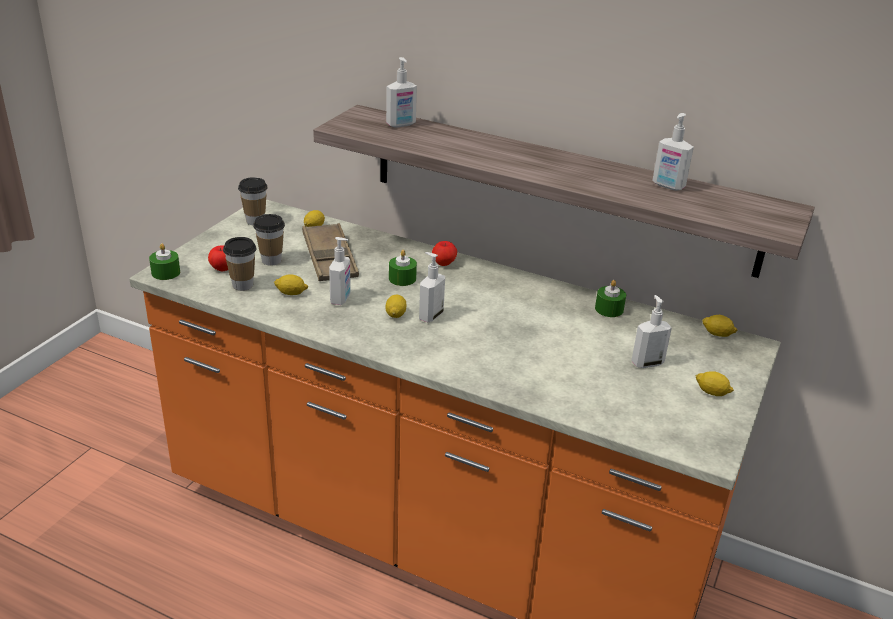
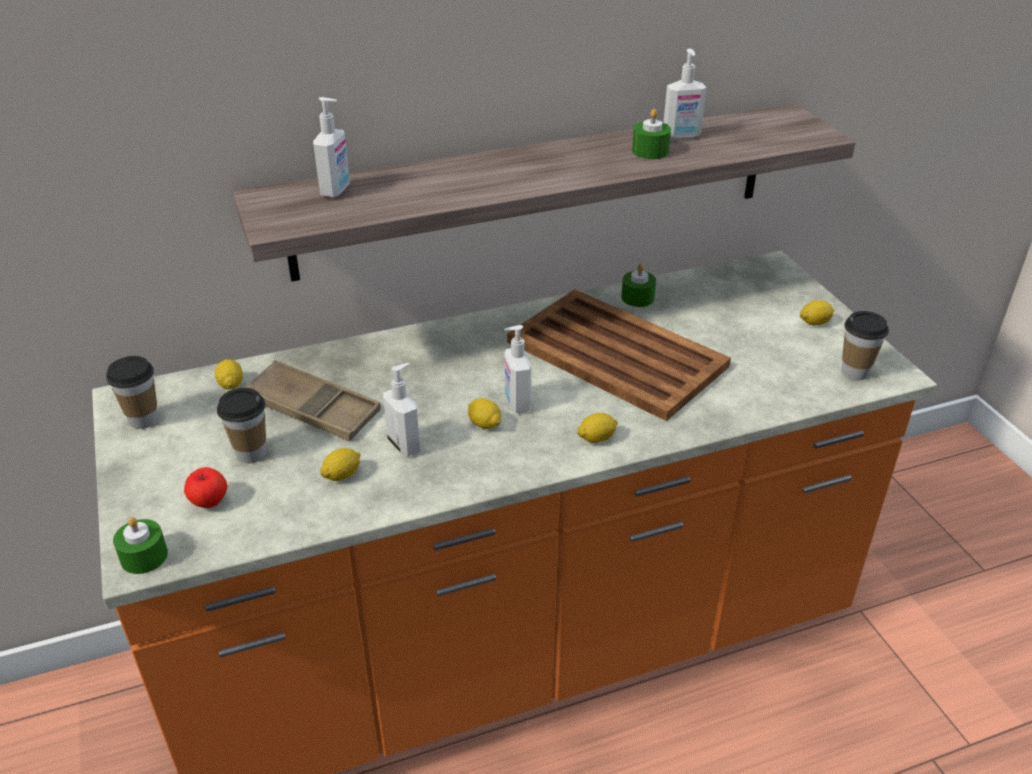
camera: 45 degrees left, 5 degrees up
(243, 285) = (271, 504): cup -> cup (854, 372)
(402, 278) = (424, 382): green candle -> green candle (650, 151)
(444, 263) = (435, 341): apple -> none
(535, 327) = (615, 353): none -> brown tray
(647, 363) = (739, 328): soap dispenser -> none
(717, 334) = (739, 270): lemon -> lemon (597, 438)

